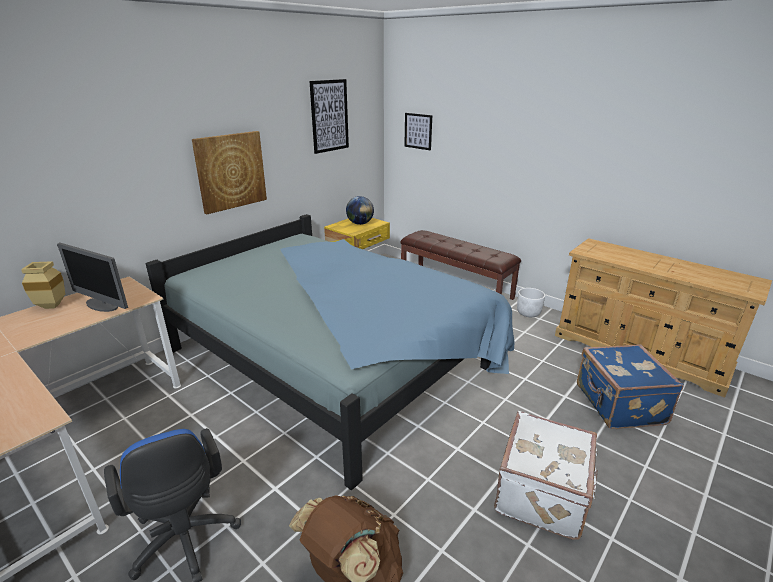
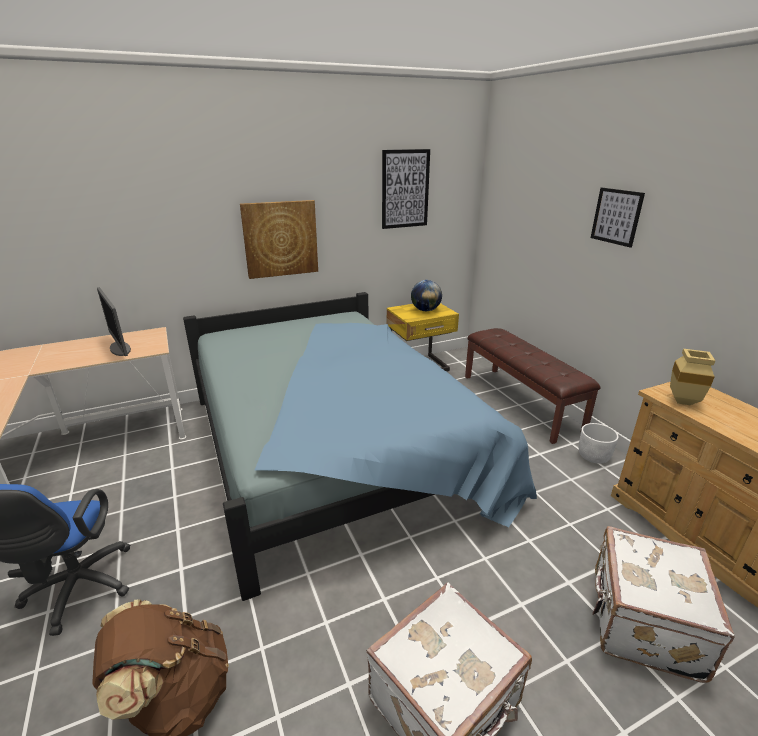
camera: 25 degrees right, 0 degrees up
(50, 307) = (87, 342): beige vase -> beige vase (681, 402)
(418, 131) = (510, 212): picture -> picture (616, 216)
(618, 405) = (641, 623): blue suitcase -> white suitcase

